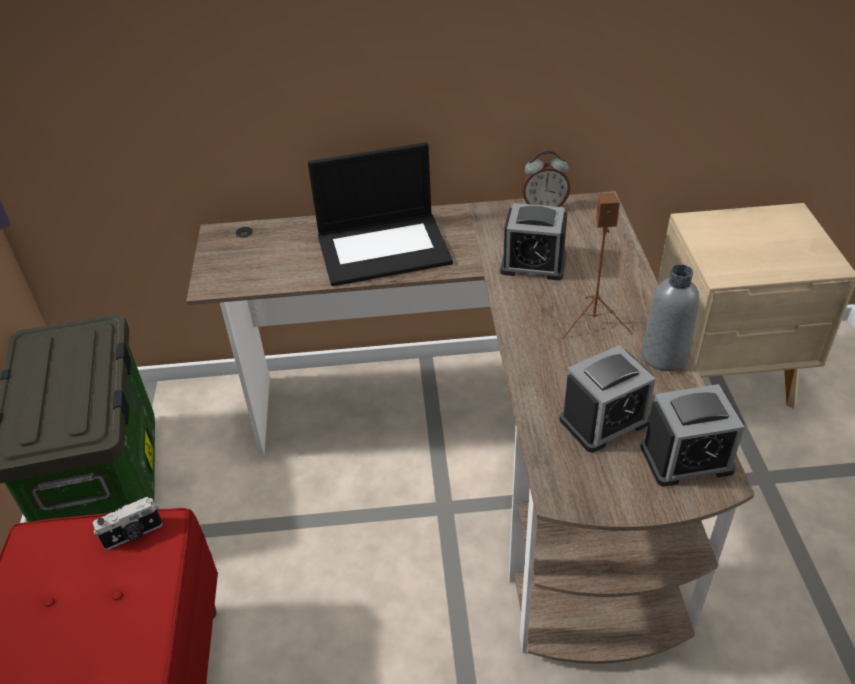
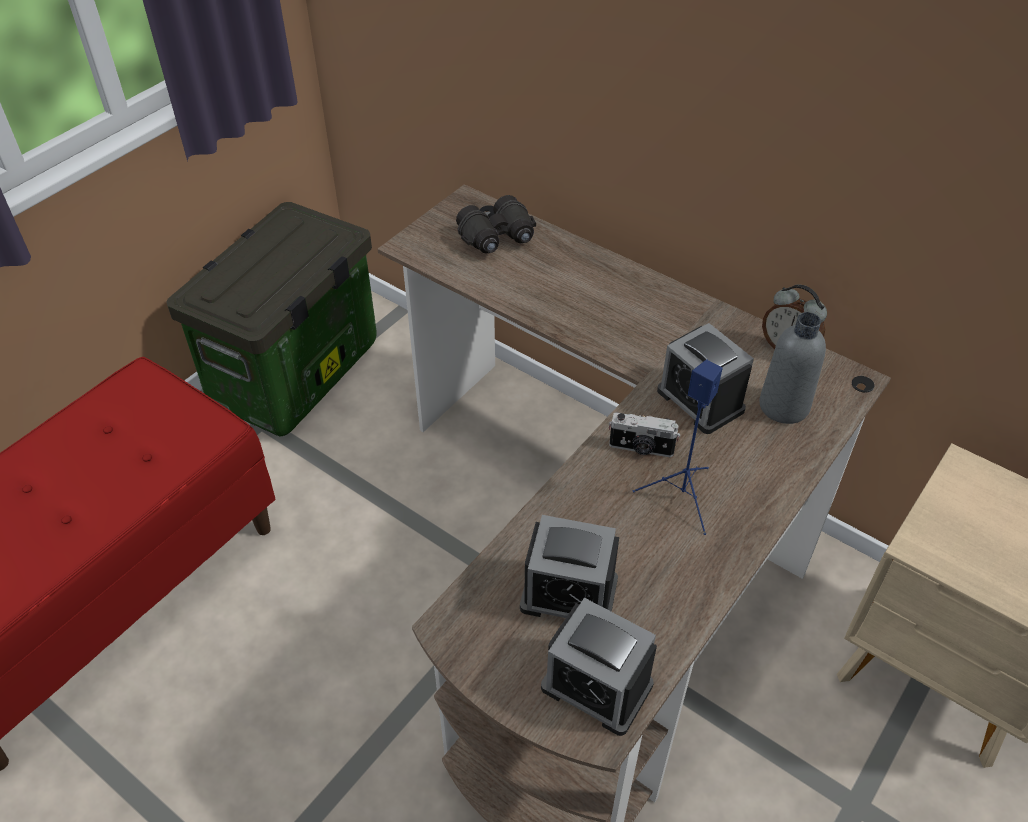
camera: 40 degrees right, 5 degrees up
(133, 535) = (197, 420): camera -> camera (641, 448)
(275, 244) = (498, 238): none -> black binoculars
(384, 248) = (584, 298): laptop -> none
(594, 322) = (682, 498): brown speaker -> blue speaker
(664, 356) = (707, 579): grey bottle -> grey bottle (784, 406)

